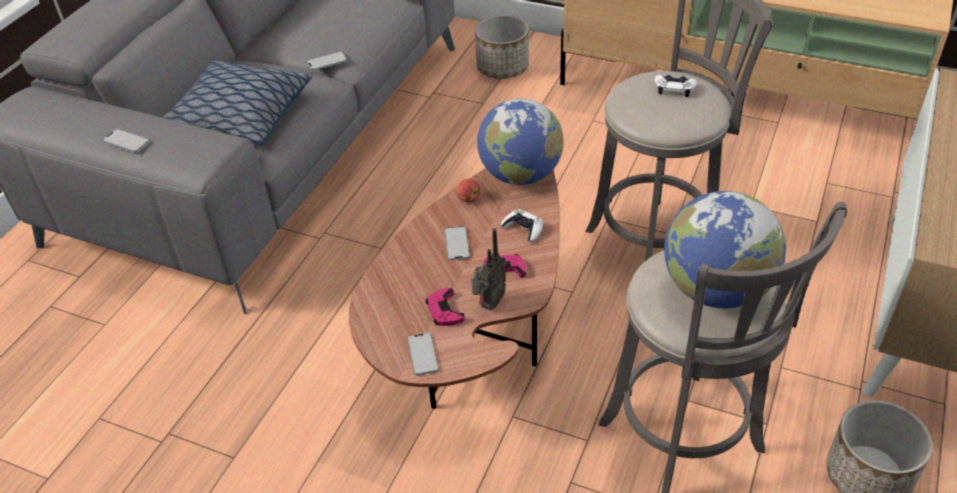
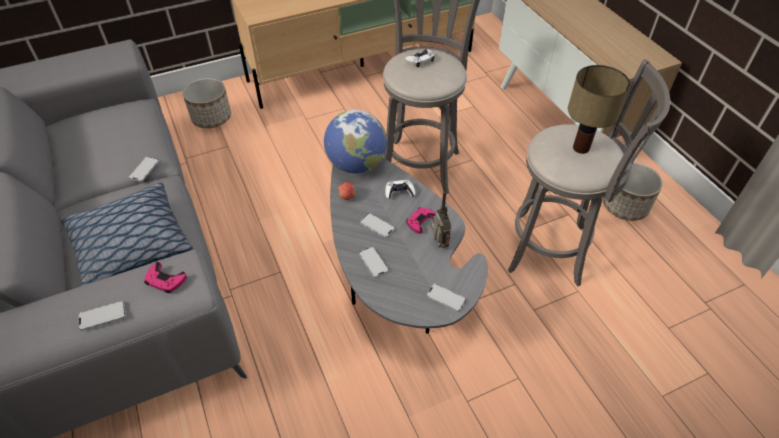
camera: 50 degrees left, 5 degrees up
(406, 273) = (373, 262): none -> phone
(444, 311) = (423, 266): pink game controller -> pink game controller (165, 280)
(473, 331) = (394, 276): brown coffee table -> grey coffee table
(716, 290) = (582, 148): globe -> table lamp

